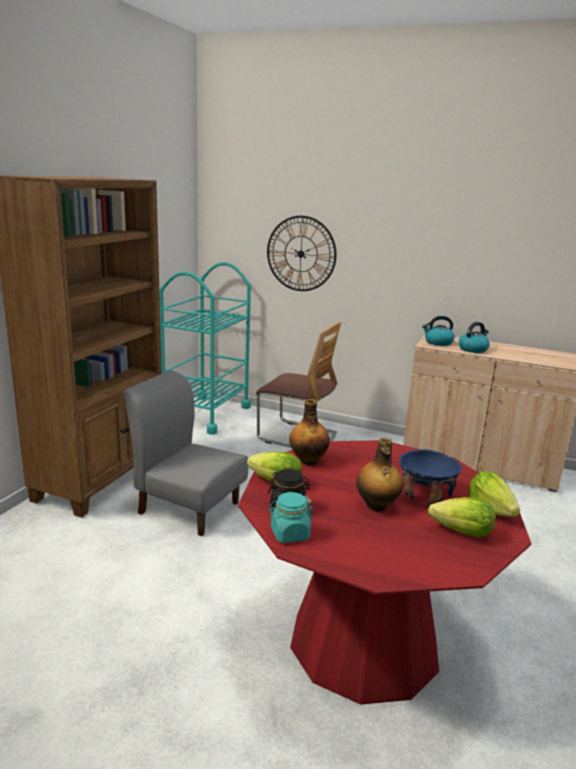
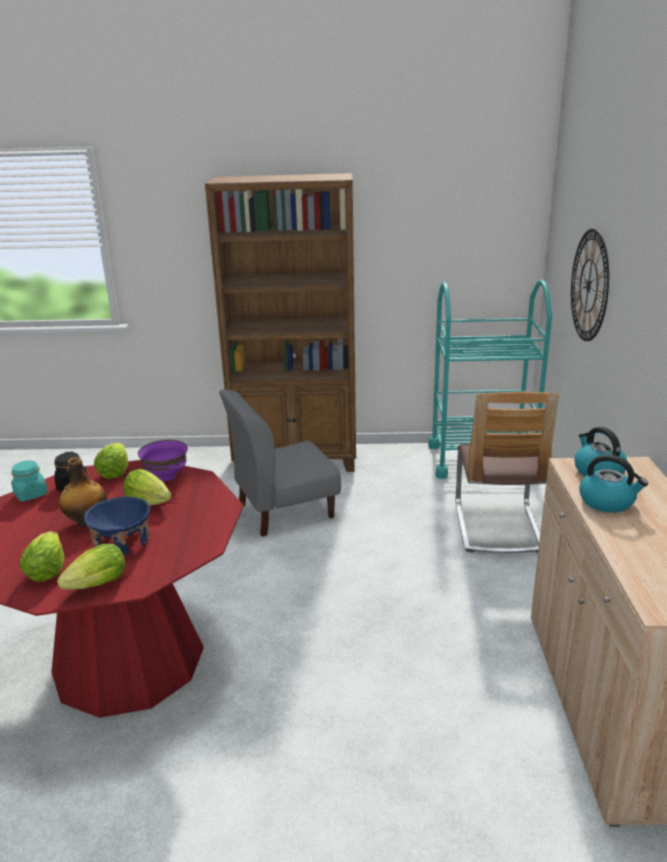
camera: 70 degrees right, 5 degrees up
(188, 507) = (284, 510): grey chair -> grey chair turned 120 degrees counterclockwise
(308, 460) = (167, 477): bottle -> purple bowl
(354, 474) = (148, 502): none -> lettuce

